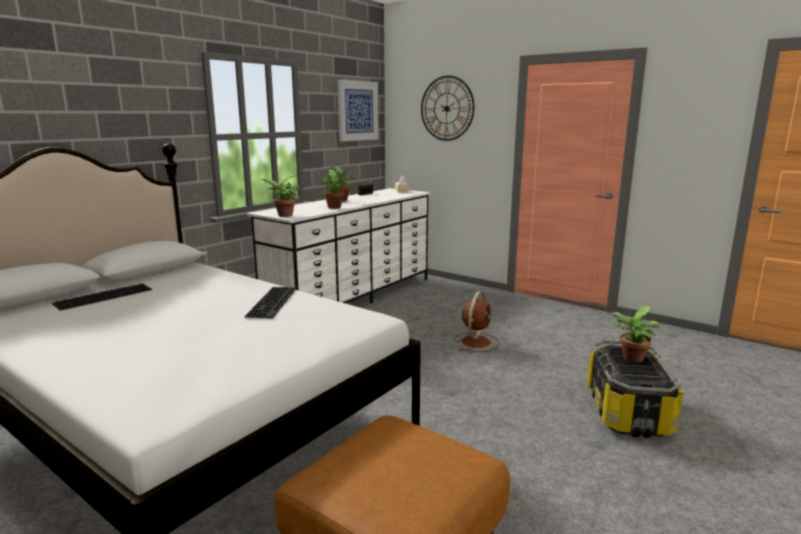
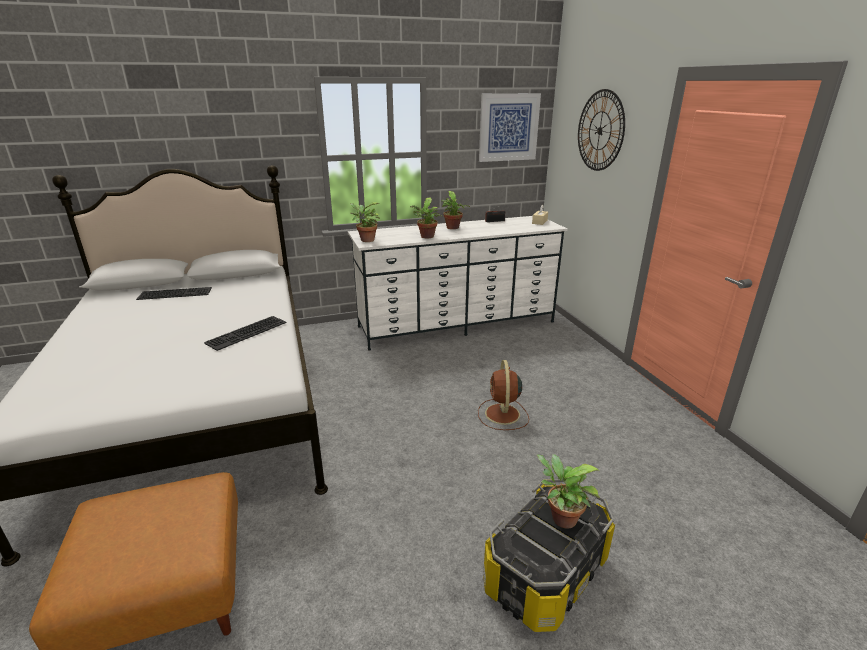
camera: 35 degrees right, 10 degrees up
(476, 342) = (502, 415): brown fan -> brown fan turned 120 degrees clockwise

